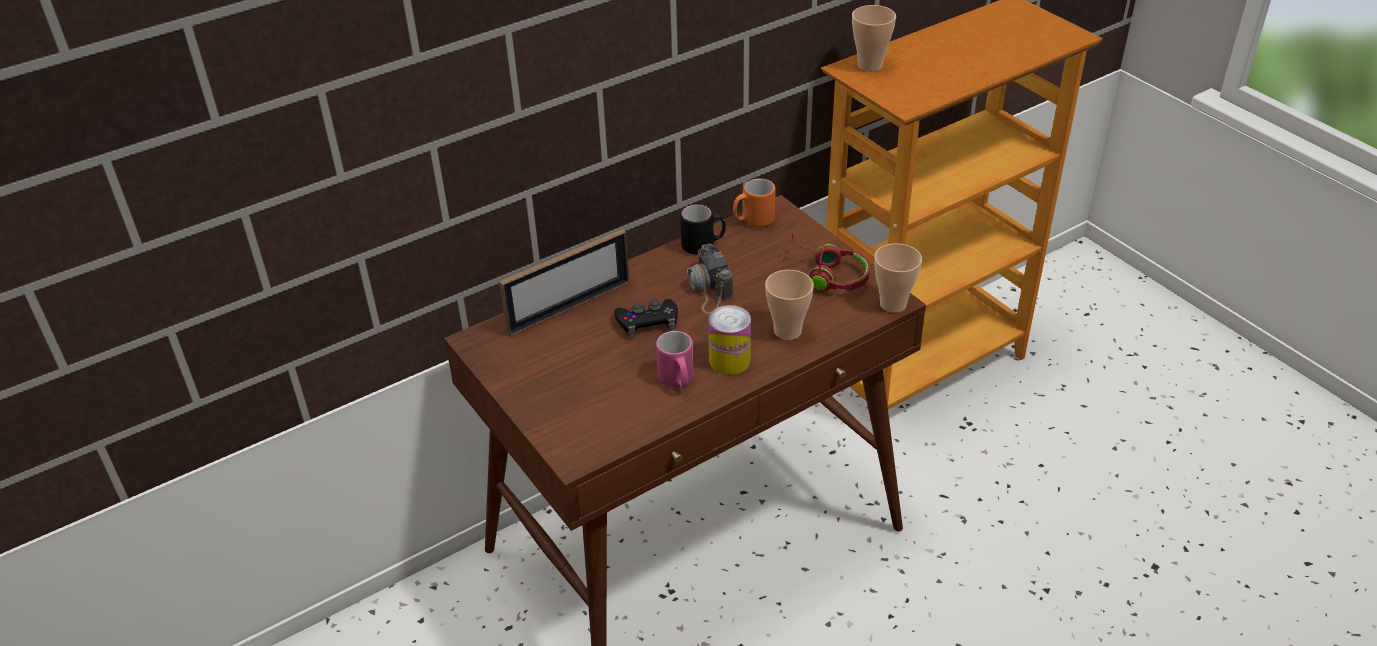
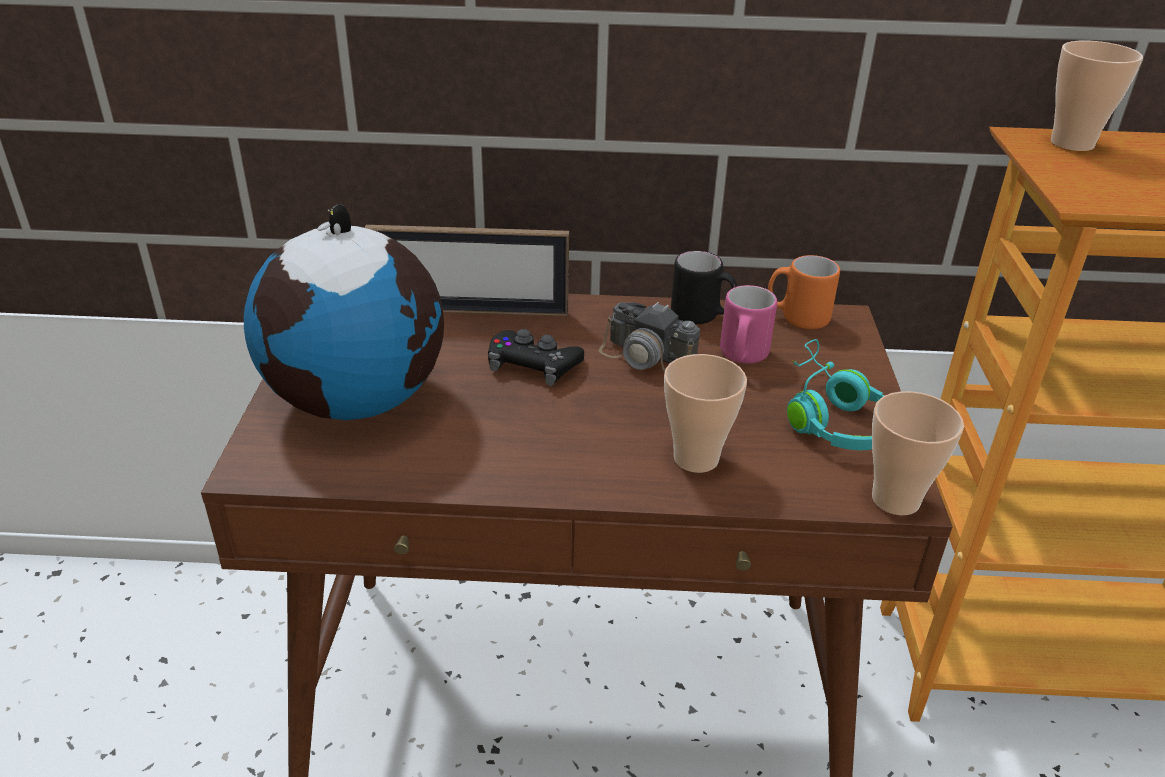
camera: 35 degrees right, 5 degrees down
(580, 393) = (359, 400): none -> globe
(677, 381) = (482, 446): pink mug -> pink mug (742, 357)
(708, 288) = (653, 362): camera -> camera turned 75 degrees counterclockwise
(729, 360) = (576, 455): can -> none
(827, 274) = (832, 417): red headphones -> turquoise headphones

